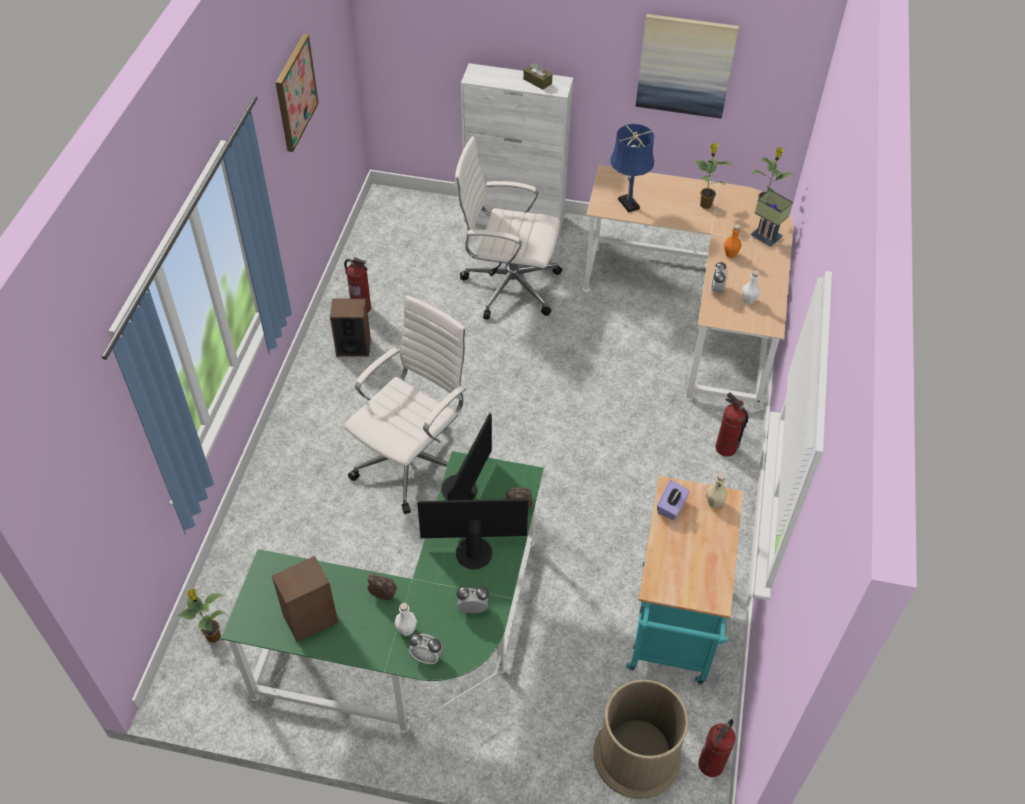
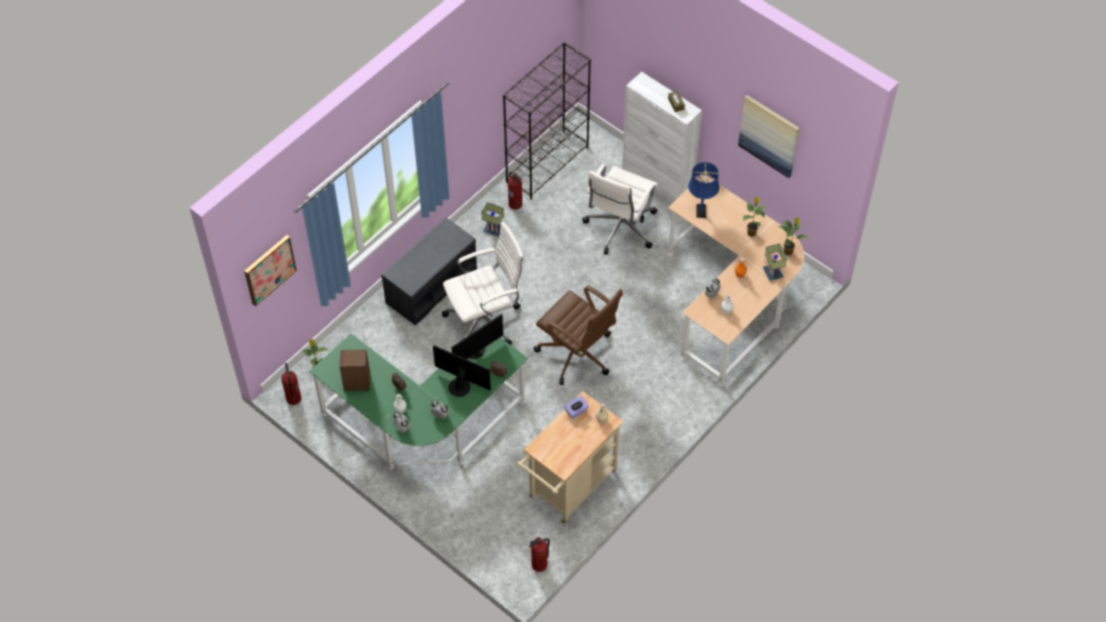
camera: 30 degrees right, 5 degrees up
(295, 92) = (497, 67): picture -> picture (269, 269)
(310, 447) = (431, 285): none -> grey bench
(353, 346) = (494, 229): speaker -> table lamp
(372, 250) = (547, 164): none -> black bookcase
(508, 285) = (620, 228): white office chair -> white office chair turned 105 degrees counterclockwise
(560, 451) = (577, 354): none -> brown office chair
(637, 755) = (503, 541): brown trash can -> none
(672, 631) = (569, 488): turquoise cart -> beige cart
(725, 448) = (681, 399): fire extinguisher -> fire extinguisher (293, 398)

